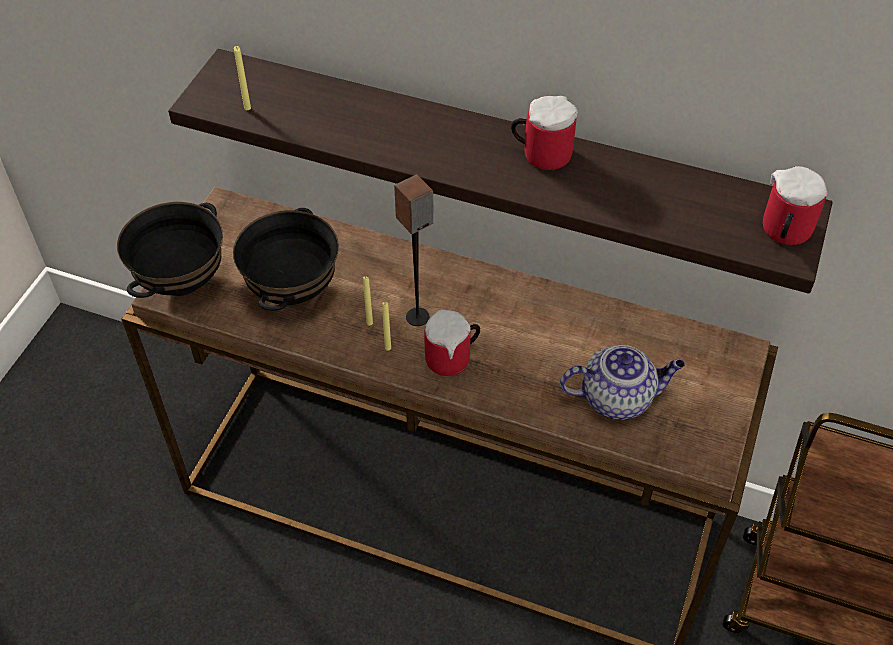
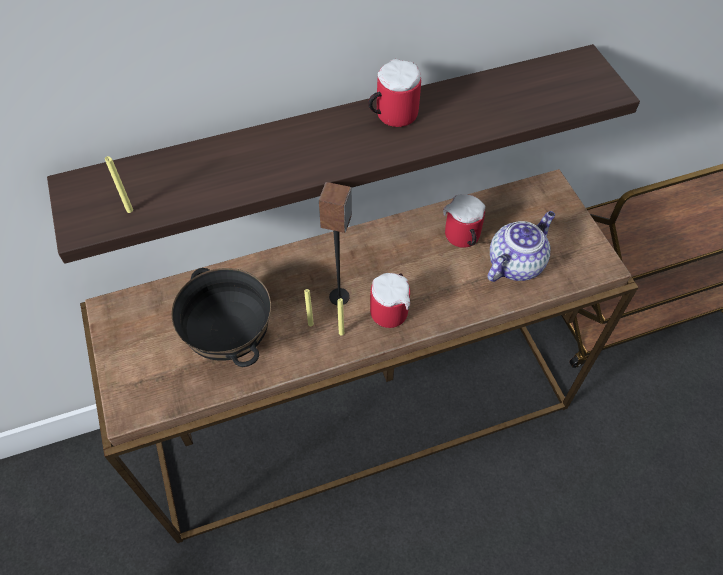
camera: 40 degrees left, 5 degrees up
(182, 282) = (135, 391): black bowl -> none
(782, 232) = (590, 80): mug -> mug (462, 239)

